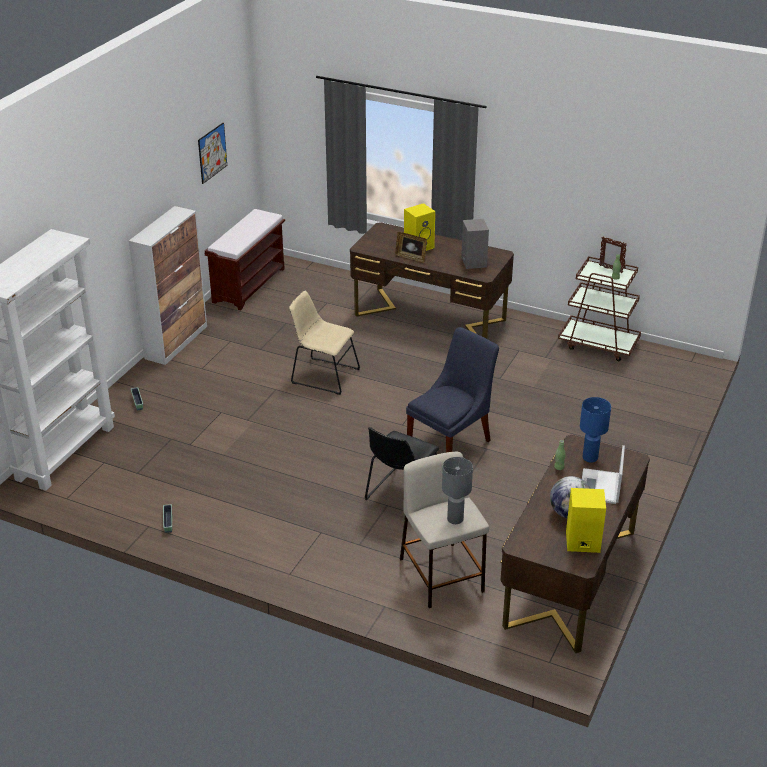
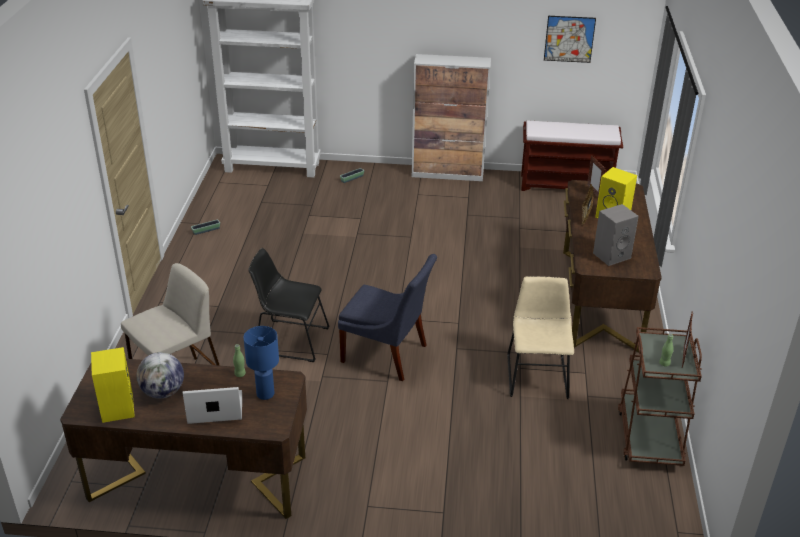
camera: 70 degrees right, 0 degrees up
(322, 375) = (449, 256): beige chair -> beige chair (537, 374)
(377, 245) = (593, 192): none -> picture frame
(455, 519) = (153, 329): grey table lamp -> none

